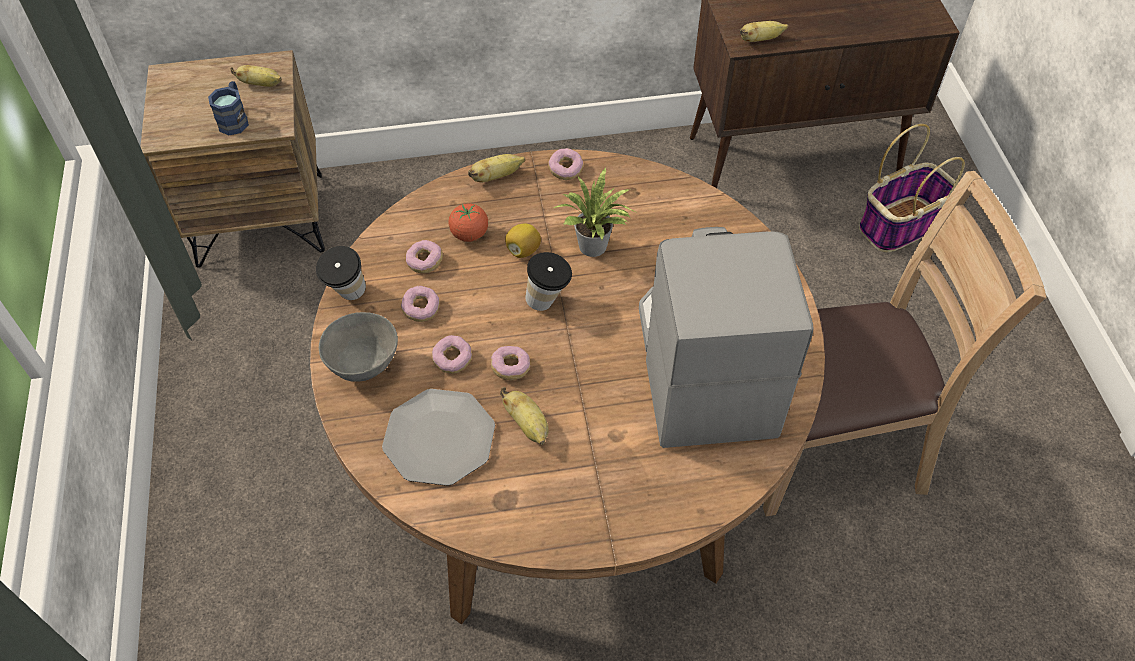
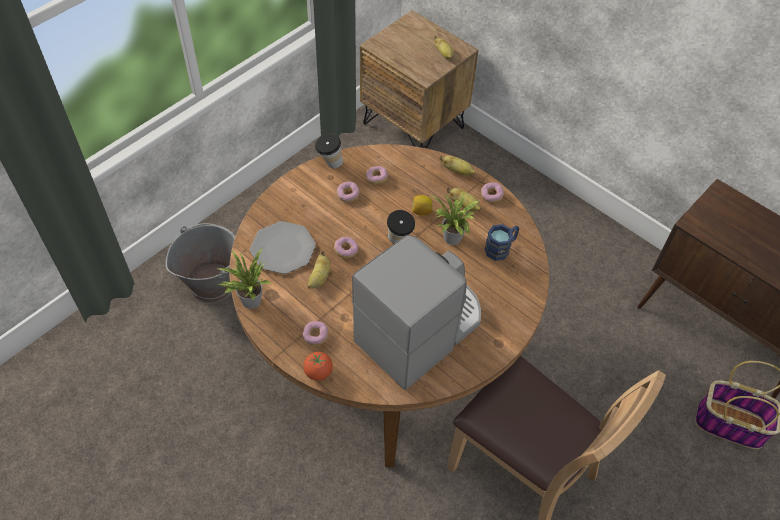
camera: 50 degrees right, 0 degrees up
(235, 119) = (413, 61): blue mug -> blue mug (501, 248)
(266, 620) = (212, 284): none -> grey bucket
(364, 366) = (297, 196): grey bowl -> none
(452, 359) = (330, 225): donut -> donut (315, 336)
(469, 234) = (410, 184): tomato -> tomato (318, 372)
(489, 533) = (249, 300): none -> potted plant
(760, 39) = (706, 229): banana -> banana (464, 205)

